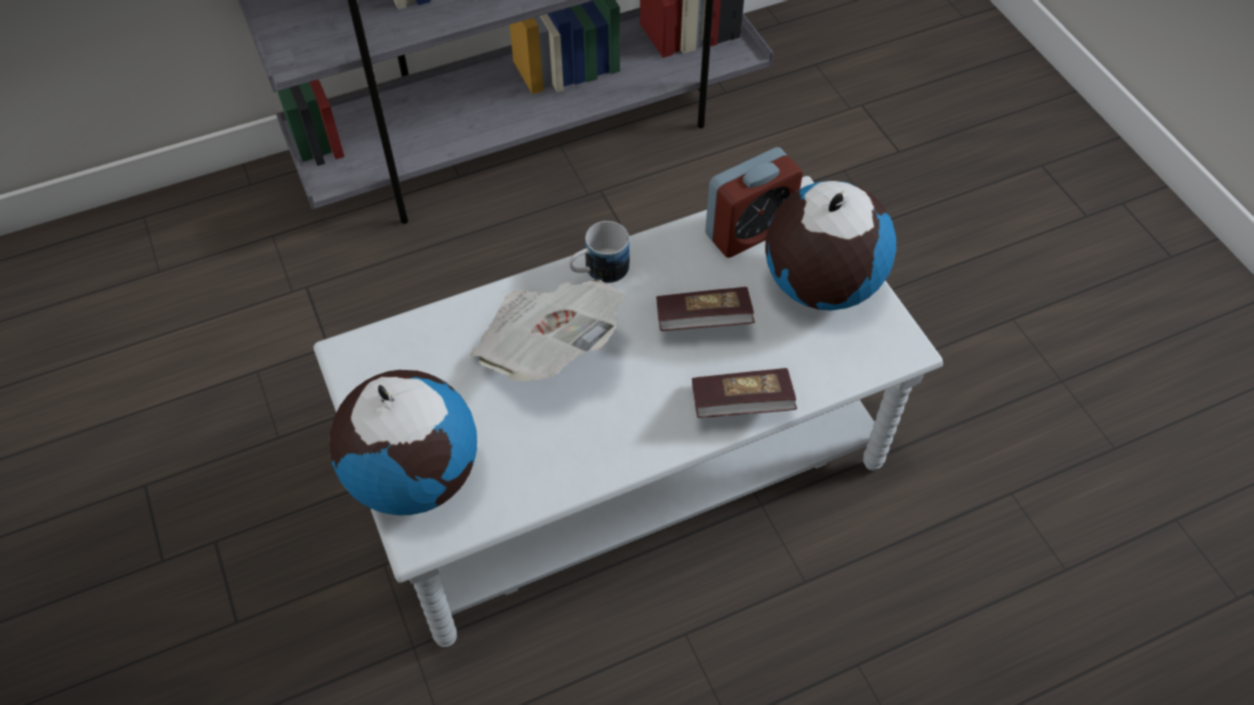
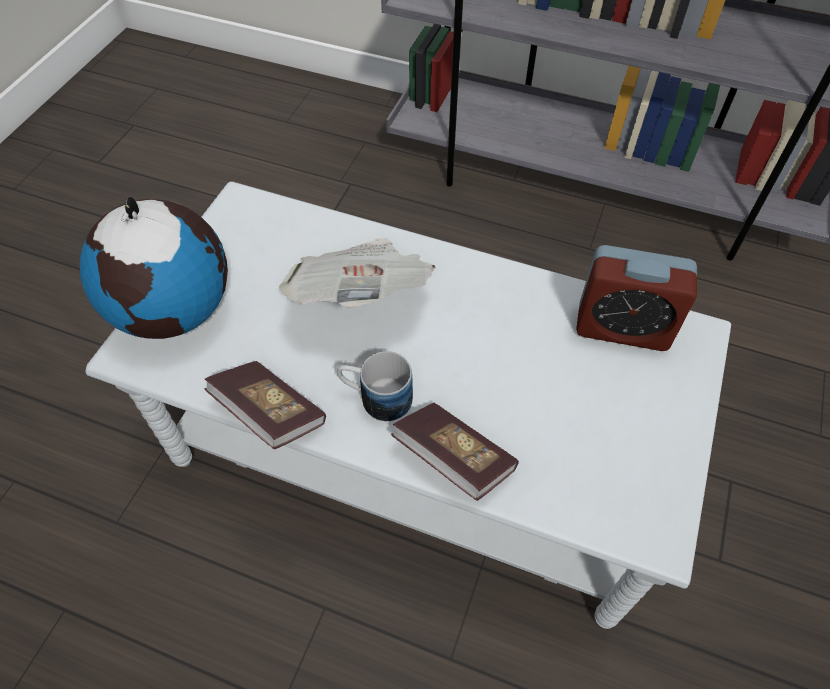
camera: 45 degrees right, 0 degrees up
(598, 271) = (464, 270): mug -> mug (375, 398)
(703, 321) = (500, 368): book -> book (269, 414)
(819, 285) = (637, 418): globe -> none

